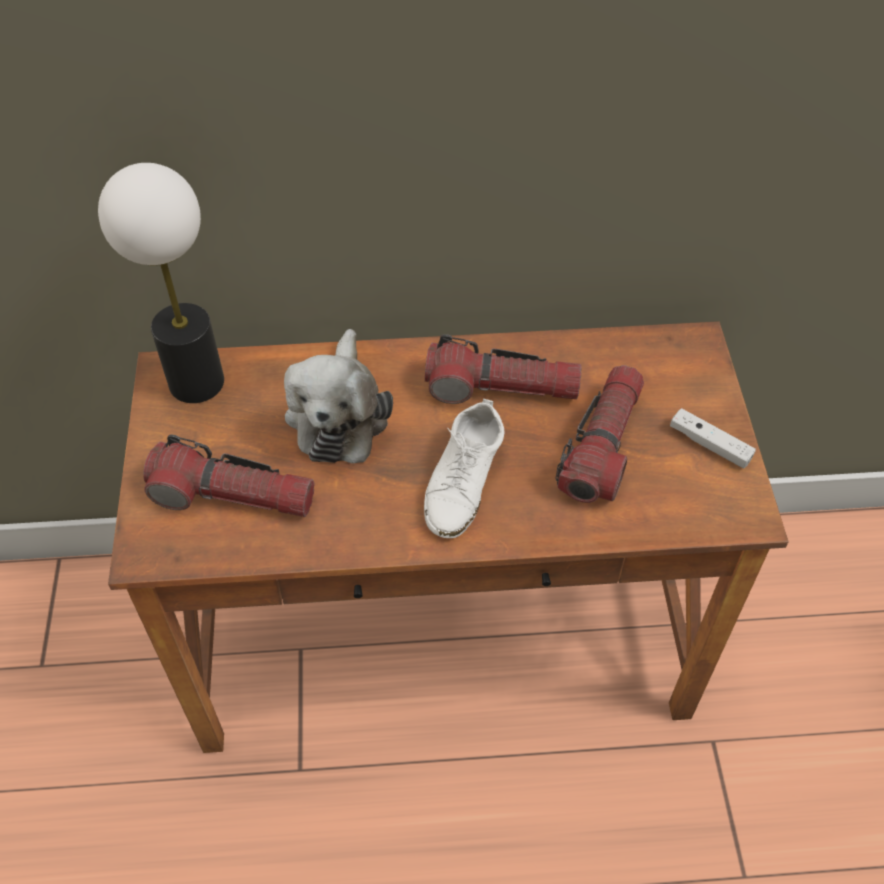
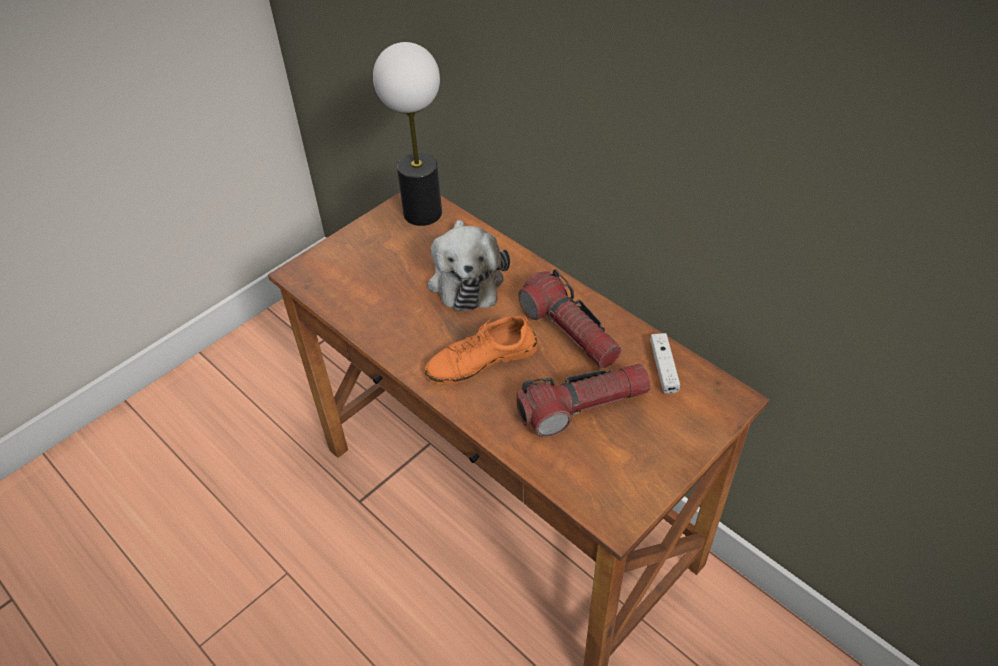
camera: 50 degrees right, 5 degrees down
(233, 496) = (366, 278): flashlight -> none
(339, 414) = (466, 278): plush toy -> plush toy turned 60 degrees counterclockwise
(463, 480) = (481, 360): white shoe -> orange shoe
(709, 444) = (651, 461): white game controller -> white game controller (663, 368)

